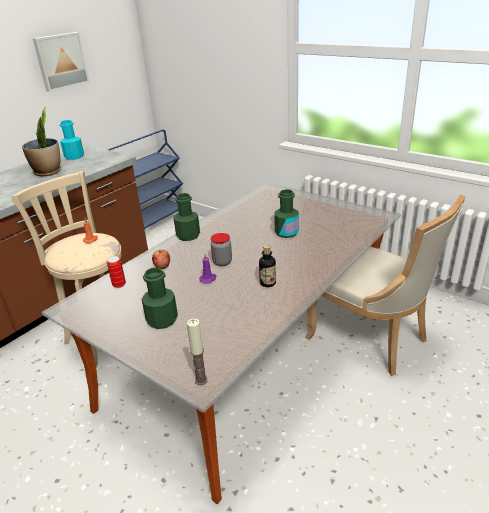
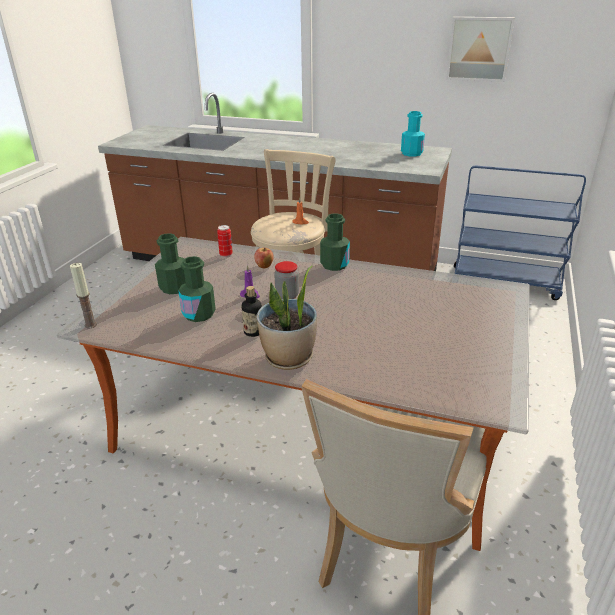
camera: 70 degrees right, 0 degrees up
(48, 172) = (364, 154): potted plant -> potted plant (289, 358)
(286, 233) = (380, 325): green bottle -> green bottle (199, 314)

